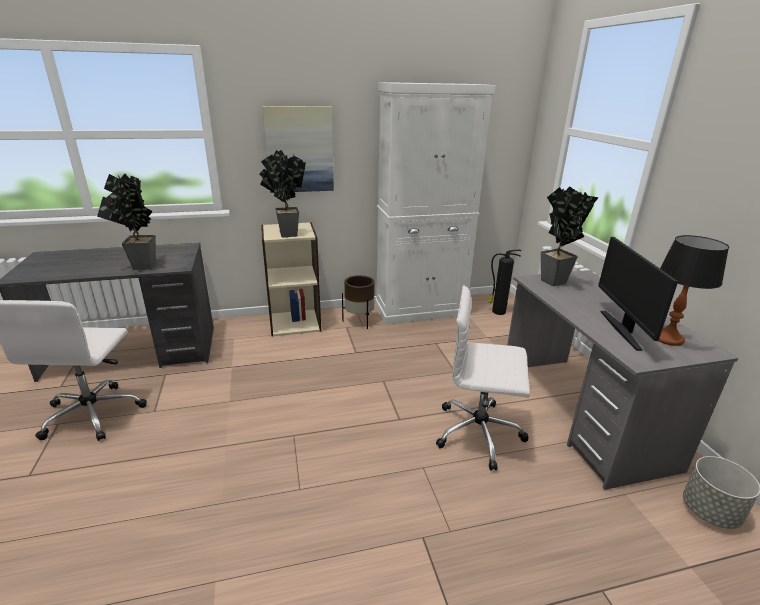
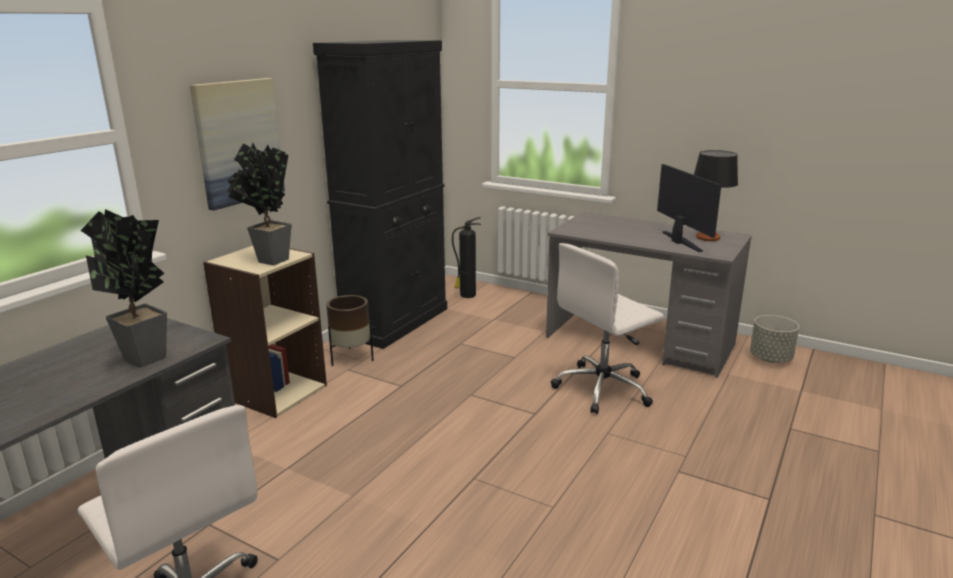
camera: 45 degrees left, 5 degrees down
(420, 310) = (395, 322): white cabinet -> black cabinet
(554, 283) = (583, 228): potted plant -> none
(622, 329) = (679, 241): monitor -> monitor turned 150 degrees counterclockwise

